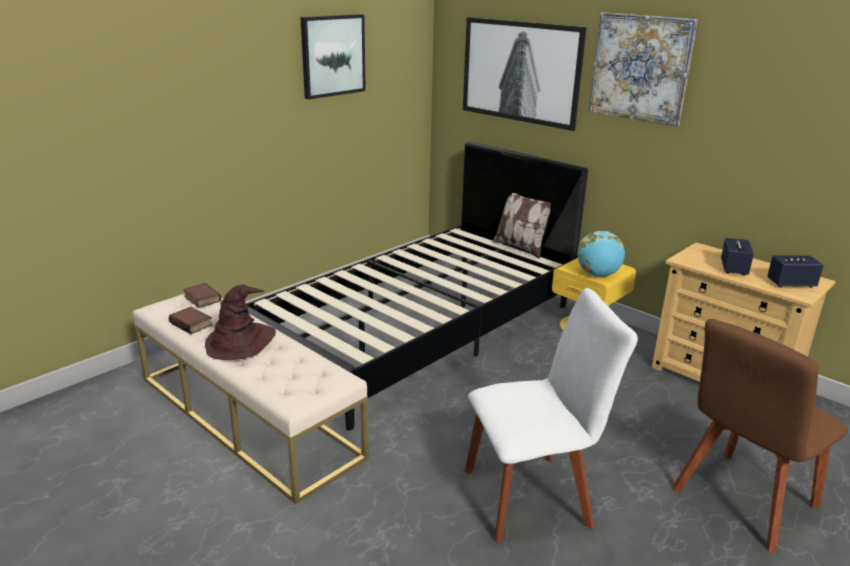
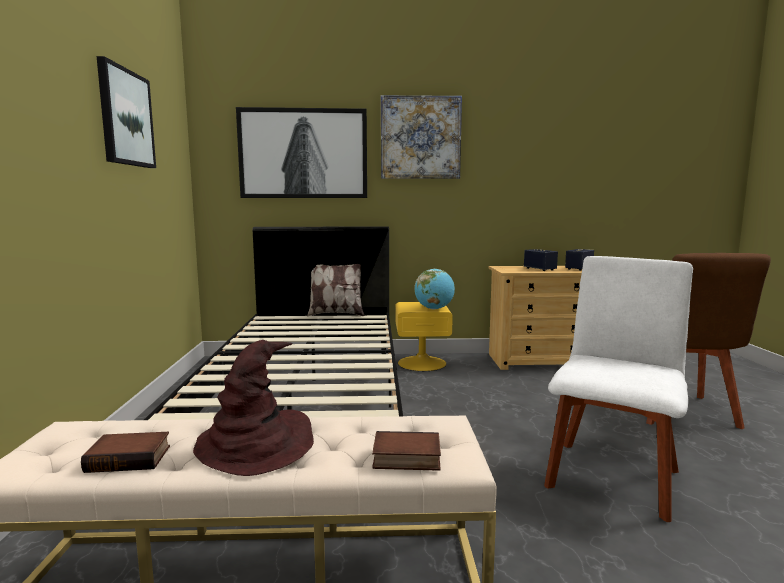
camera: 45 degrees left, 15 degrees down
(201, 299) = (85, 430): book -> book (405, 458)

